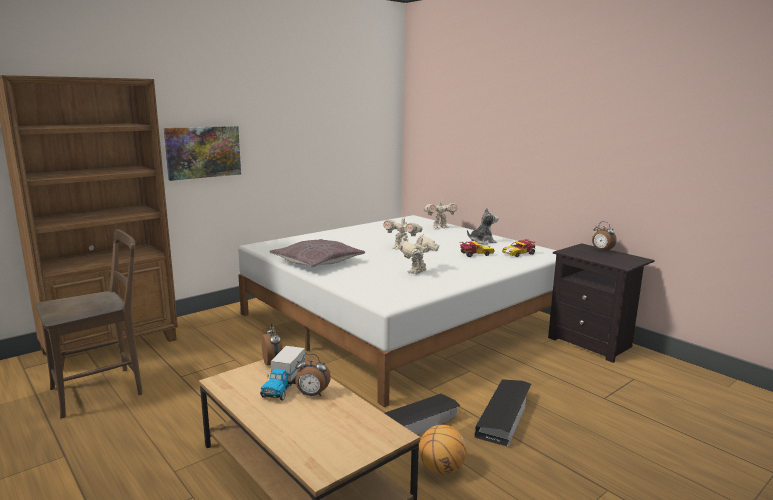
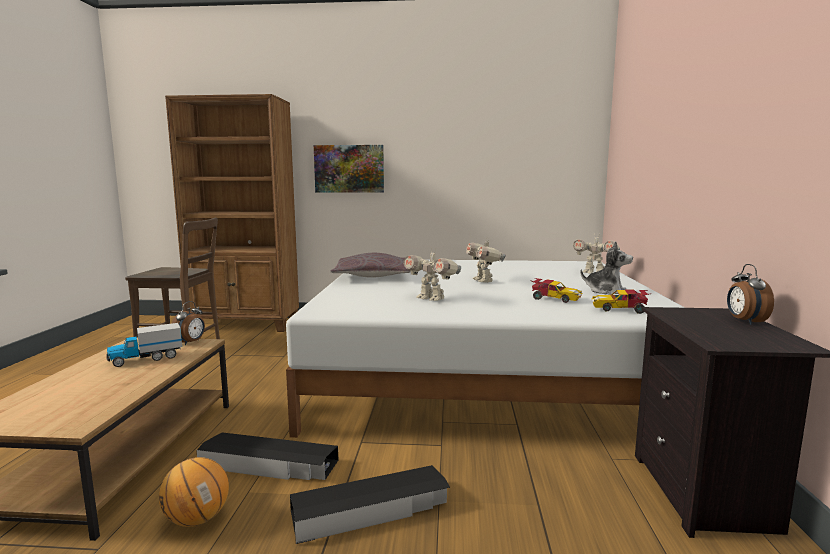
camera: 45 degrees right, 5 degrees down
(312, 394) = (139, 371): alarm clock -> none
(418, 272) = (431, 299): toy robot -> toy robot turned 135 degrees counterclockwise

